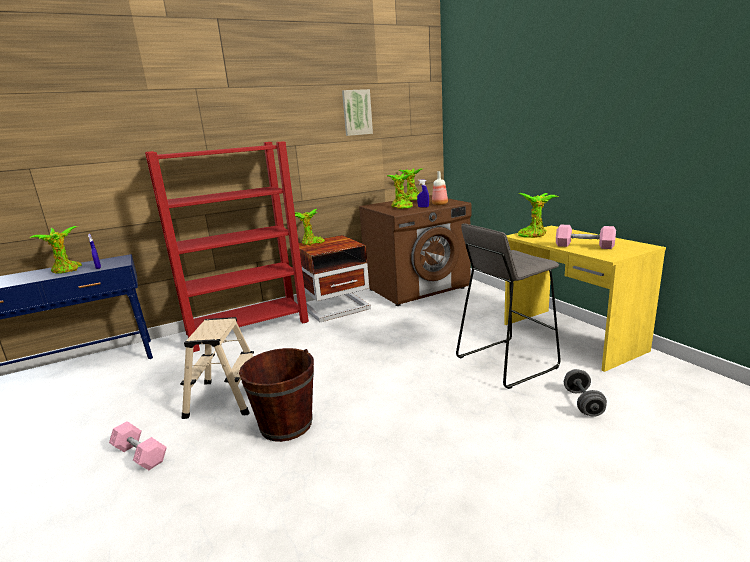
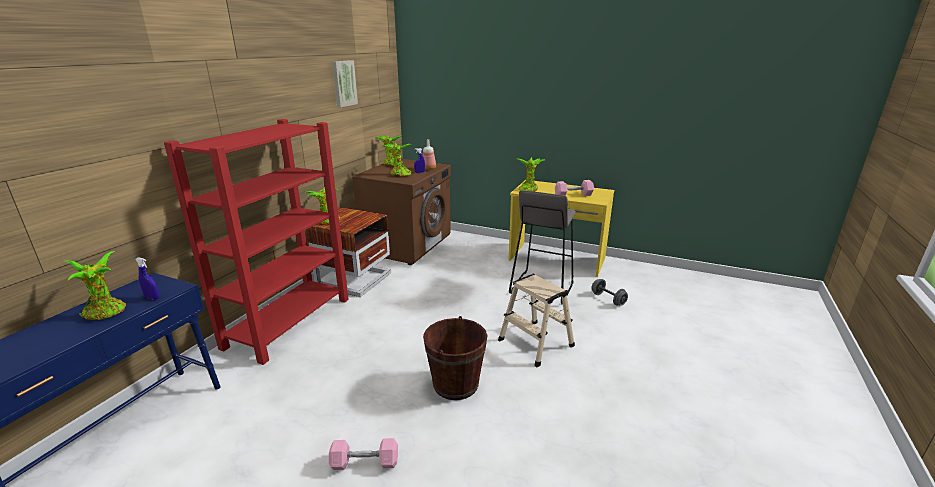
camera: 40 degrees left, 5 degrees up
(225, 398) = (371, 388): beige step ladder -> beige step ladder (536, 343)

